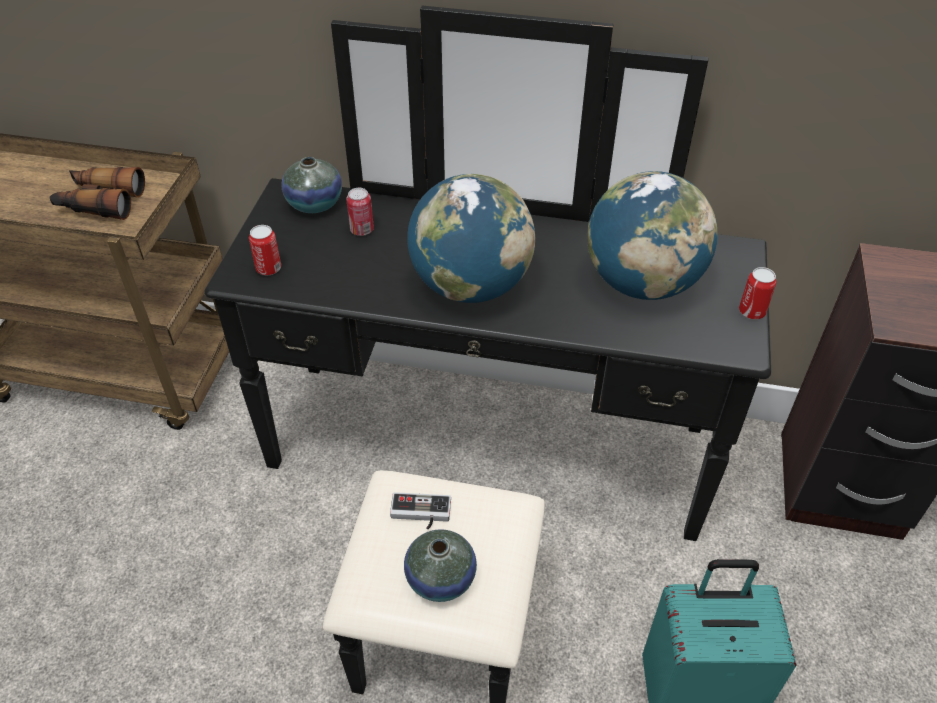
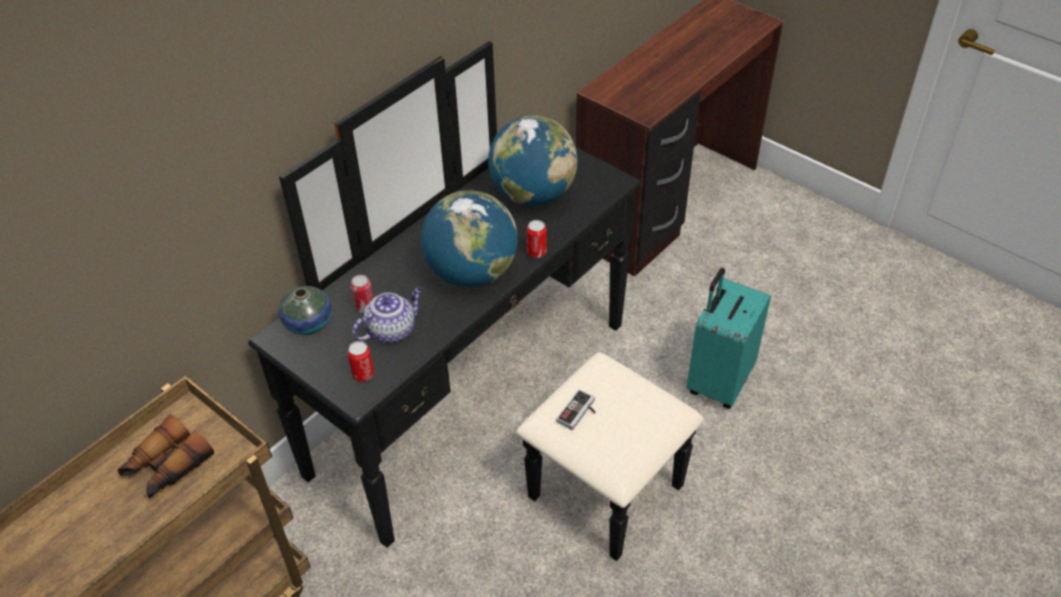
camera: 60 degrees left, 0 degrees up
(342, 262) = (392, 330): none -> teapot
(440, 579) = (634, 422): vase -> none
(752, 312) = (592, 162): can -> can (536, 252)

